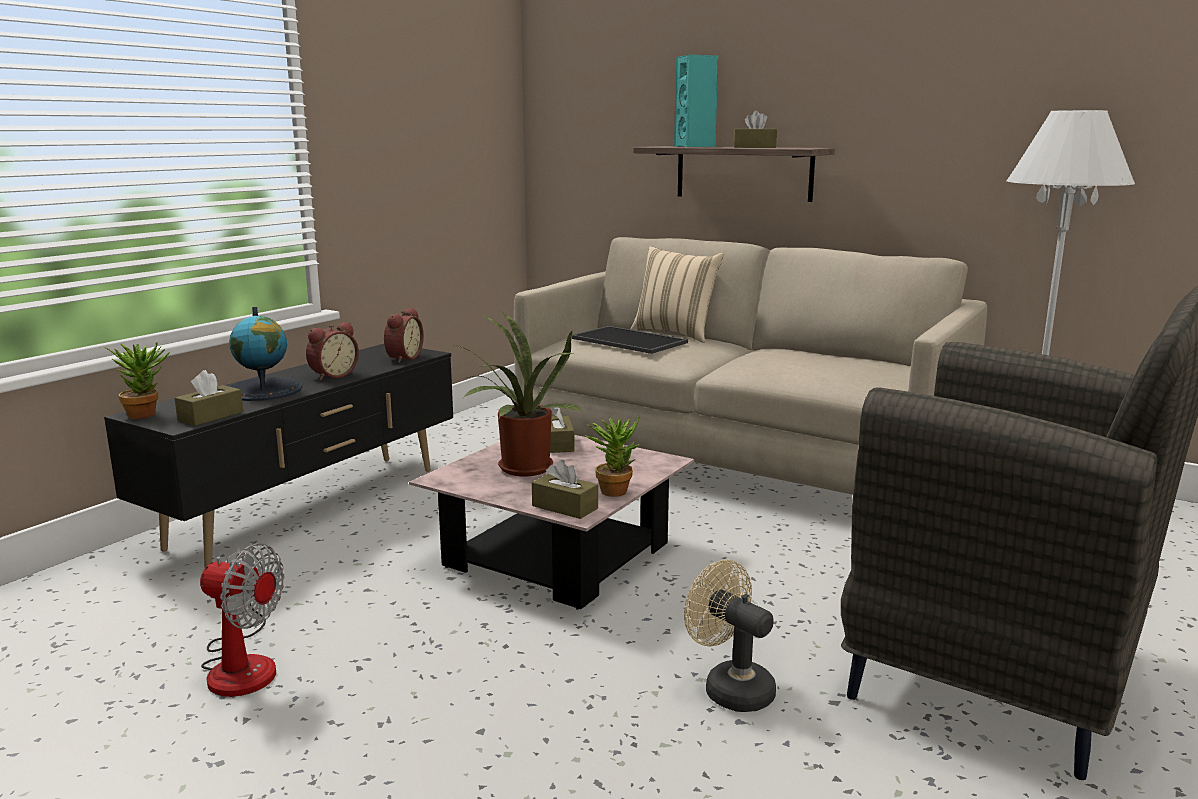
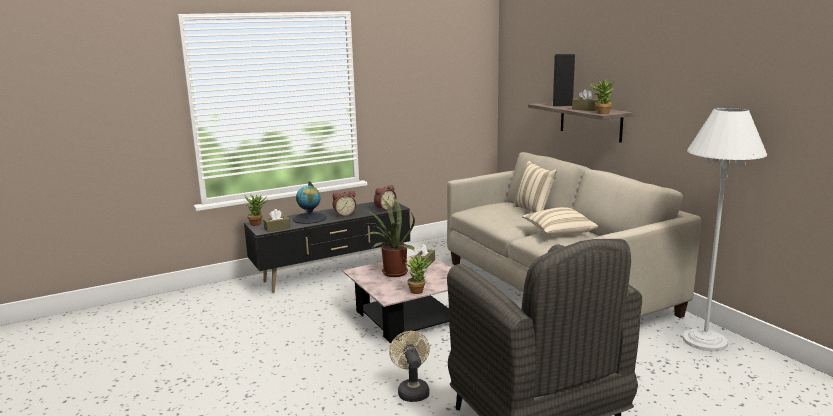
camera: 30 degrees right, 0 degrees up
(242, 664) = (252, 332): fan -> none
(565, 507) = (387, 294): brown tissue box -> none
(630, 340) = (501, 213): tray -> none
(695, 146) = (562, 105): turquoise speaker -> black speaker
(767, 356) = (558, 232): none -> beige pillow
(797, 148) = (600, 113): none -> potted plant

